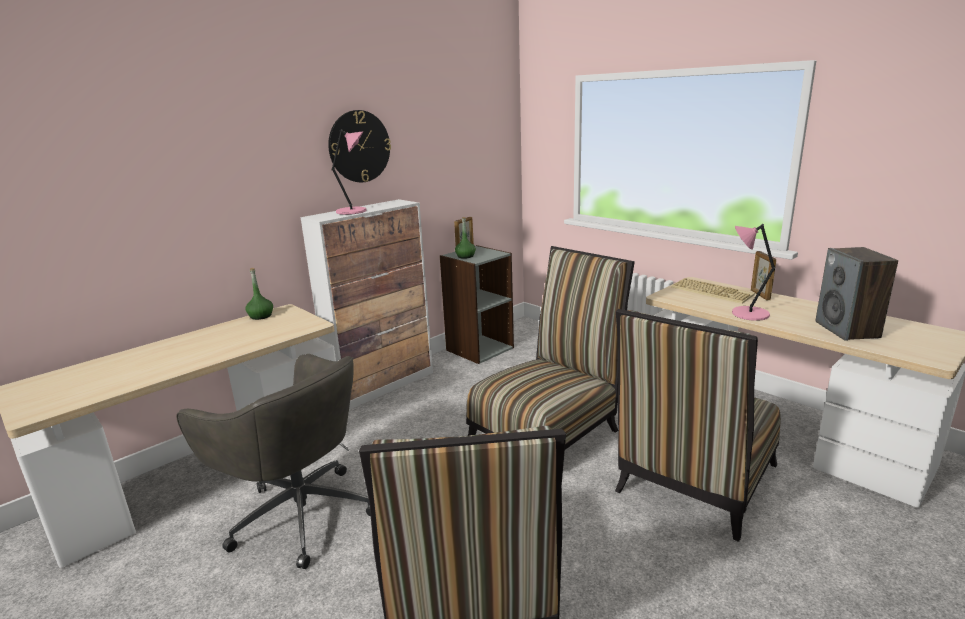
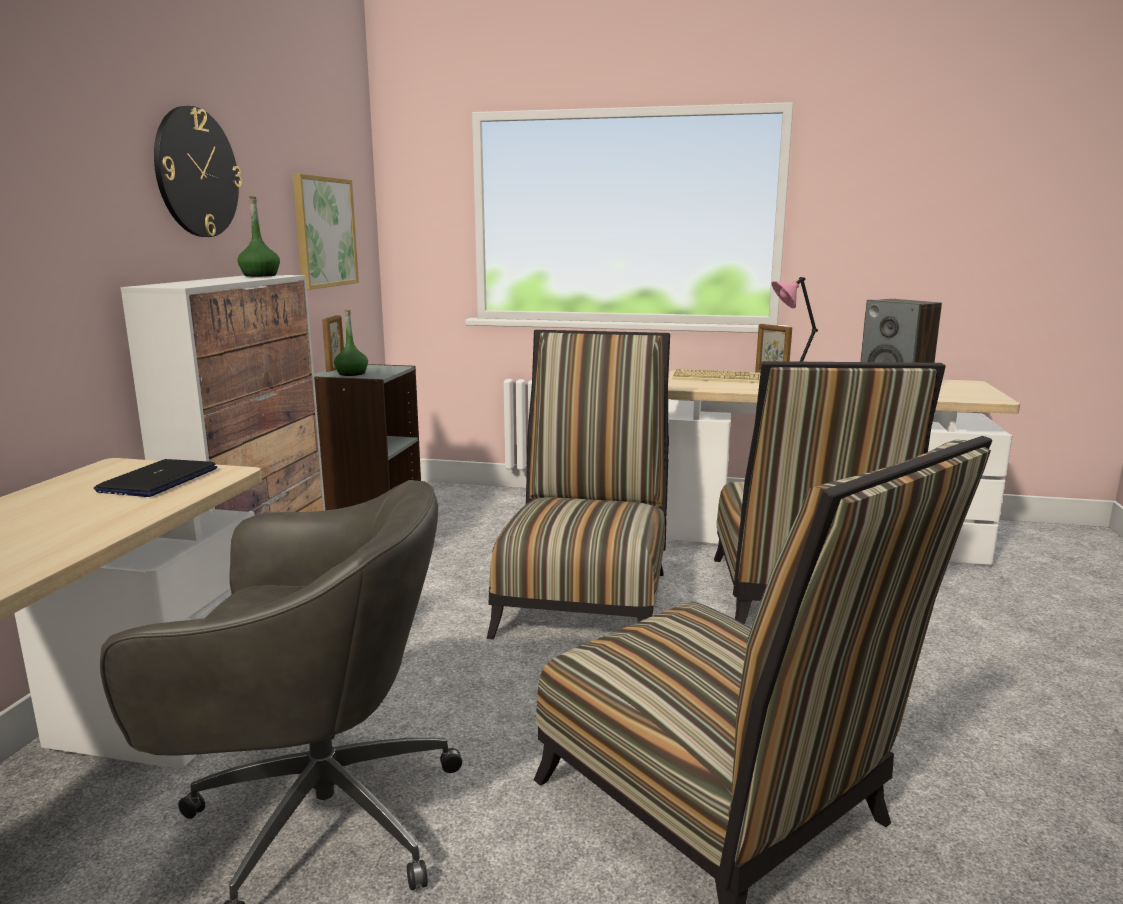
camera: 35 degrees left, 5 degrees down
(261, 316) = (76, 479): green bottle -> green bottle (260, 275)
(286, 324) = (158, 480): none -> laptop
(353, 211) = (215, 281): pink table lamp -> none
(466, 164) = (324, 232): none -> picture

